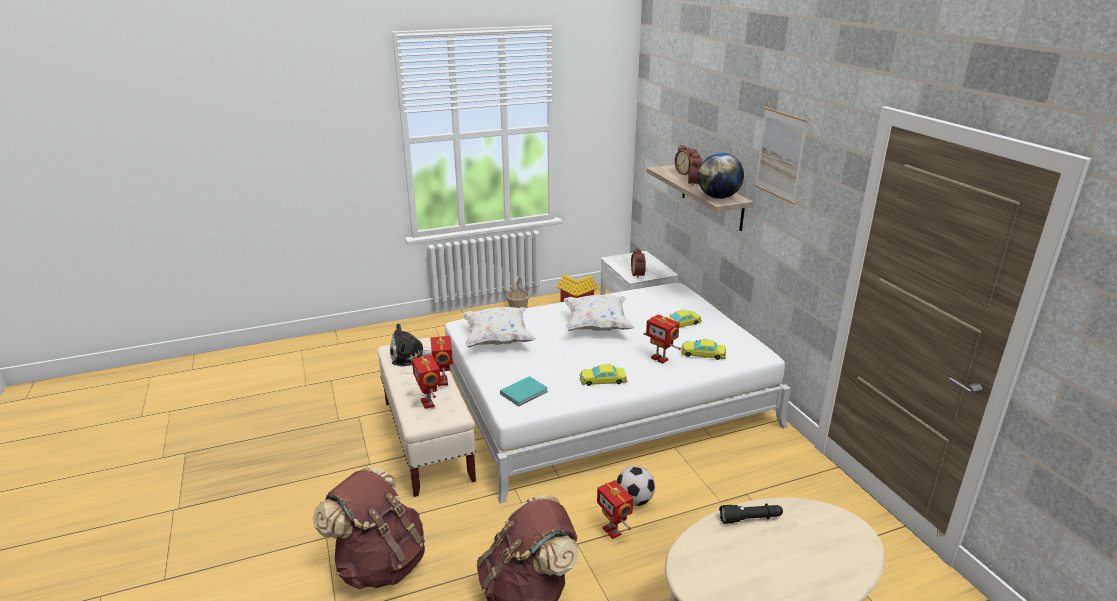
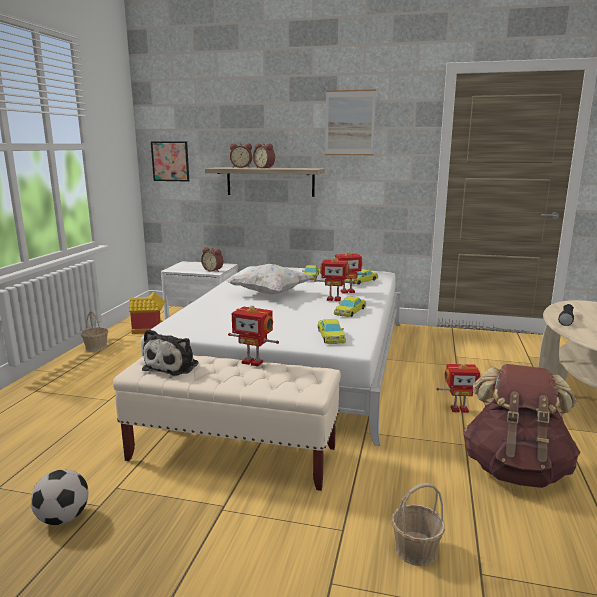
camera: 55 degrees left, 10 degrees down
(380, 564) = (415, 549): brown backpack -> basket
(429, 403) = (284, 377): toy robot -> toy robot (334, 299)
(497, 339) = (222, 325): white pillow -> none
(525, 392) = (331, 336): turquoise book -> yellow toy car
(634, 500) = (430, 390): football -> football (63, 518)
(652, 144) = (170, 161): none -> picture
(718, 197) = (303, 168): globe -> none

